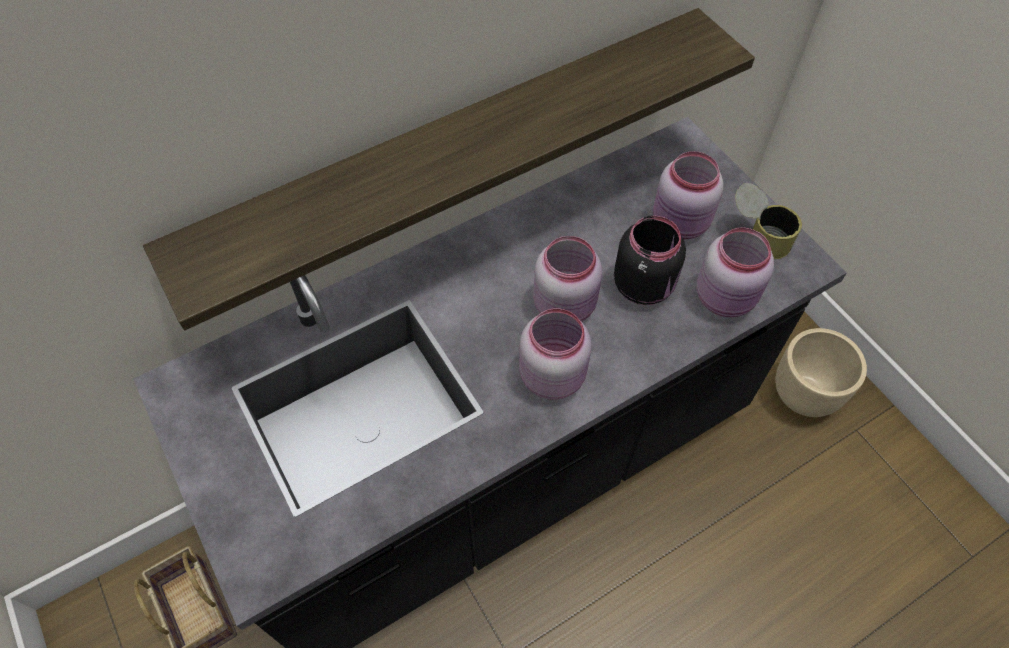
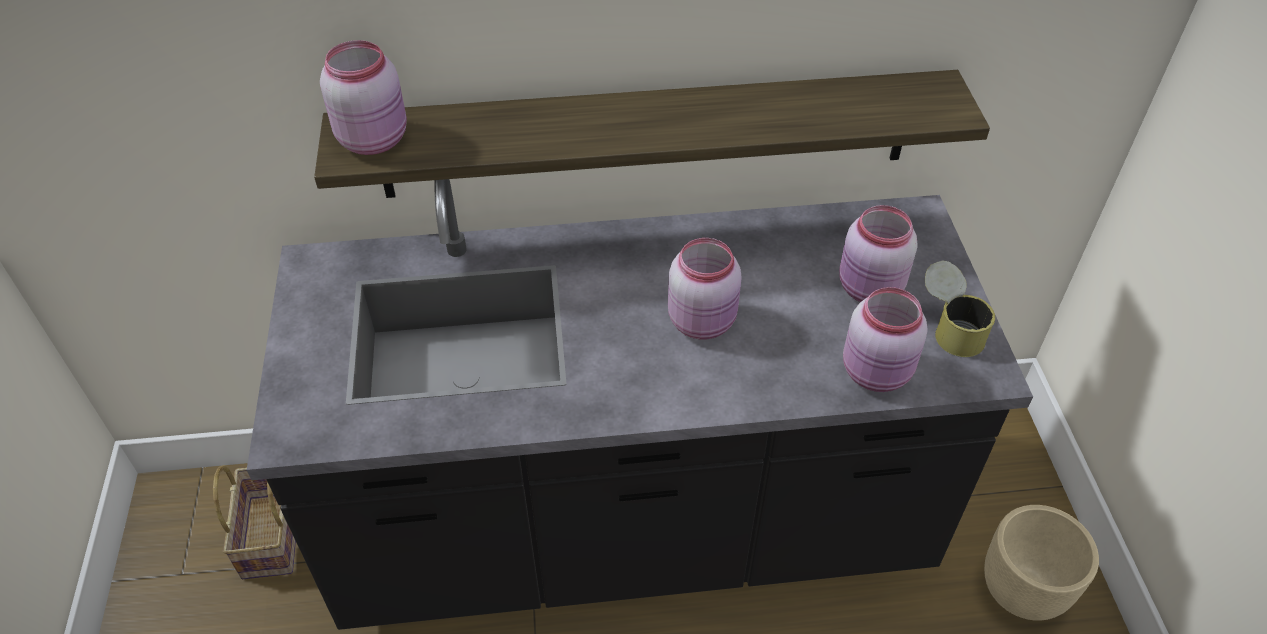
camera: 25 degrees right, 10 degrees down
(553, 375) = (653, 377): pink jar -> pink jar (375, 138)
(644, 285) = (796, 331): black jar -> none

